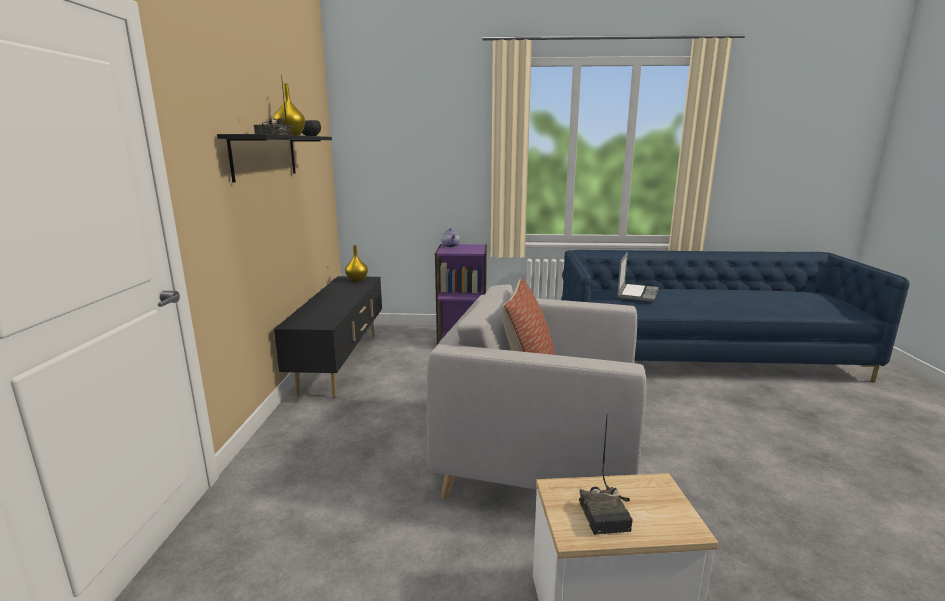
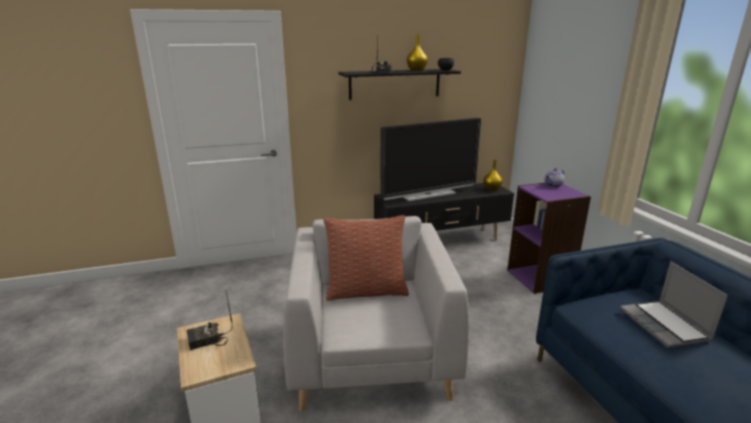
camera: 70 degrees right, 5 degrees up
(326, 304) = (428, 194): none -> television
(636, 293) = (665, 325): laptop -> laptop turned 75 degrees clockwise

